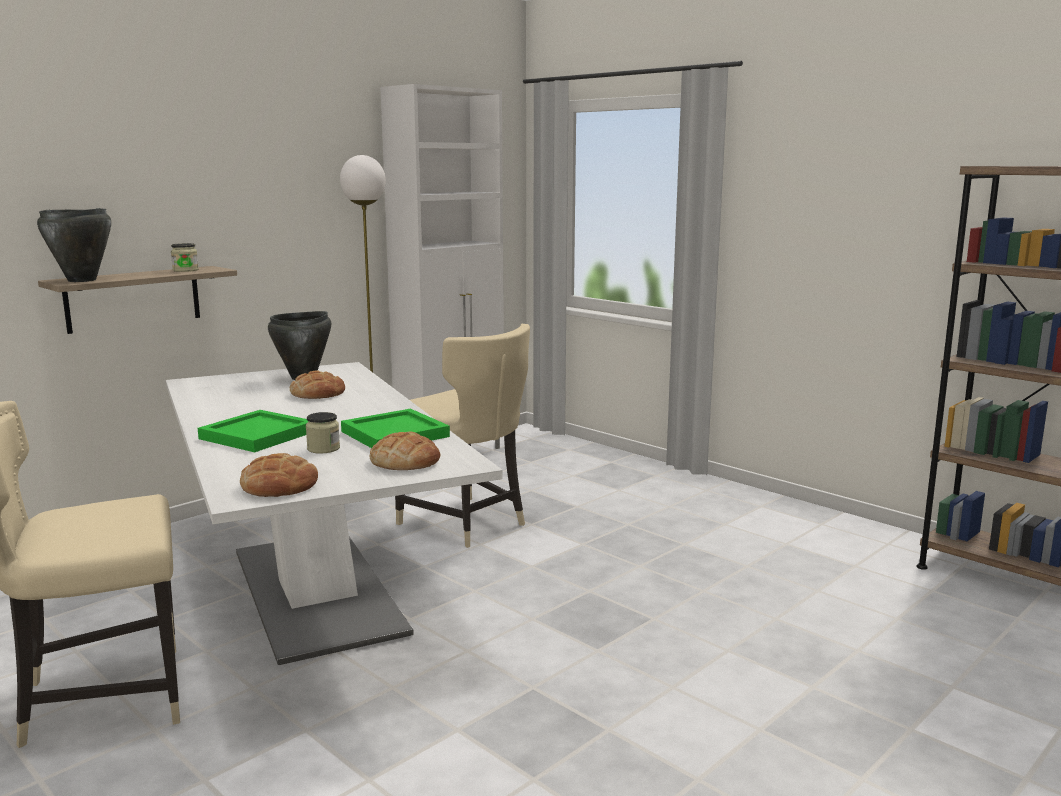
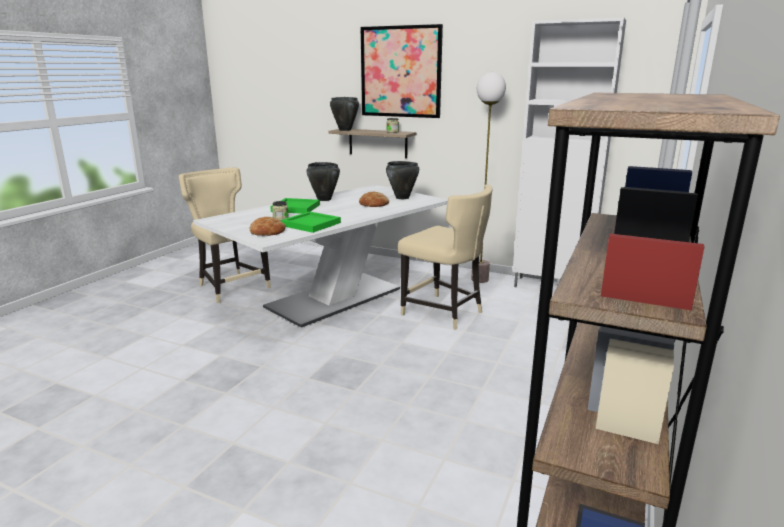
camera: 70 degrees right, 5 degrees up
(169, 156) = (401, 72): none -> picture
(224, 415) = (324, 199): none -> black cooking pot
(279, 485) = (227, 221): bread -> none
(465, 524) = (444, 313): beige chair -> beige chair turned 75 degrees counterclockwise

